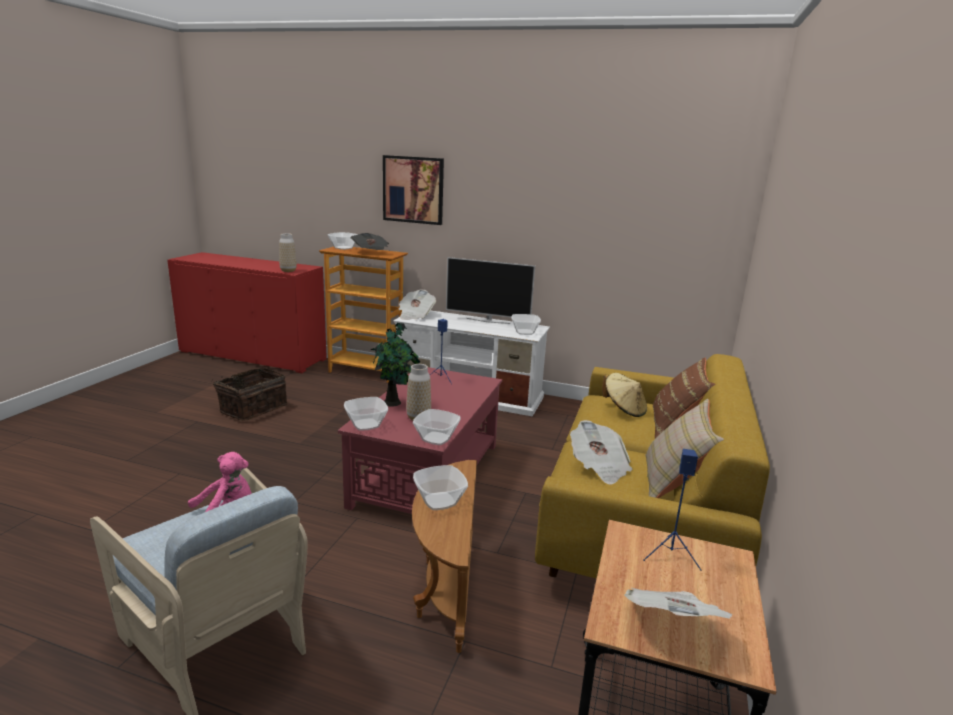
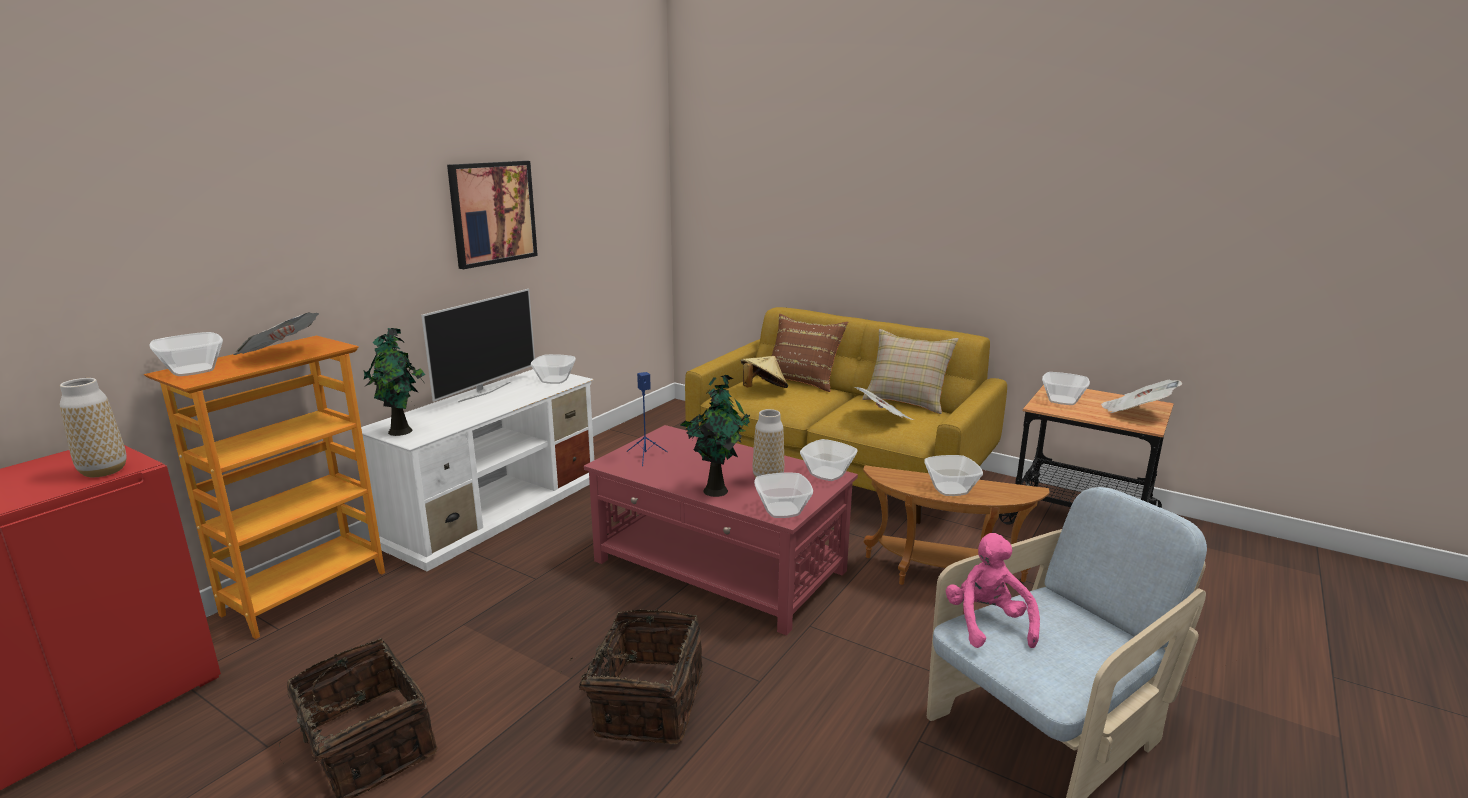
camera: 75 degrees left, 0 degrees up
(276, 467) = (645, 702): none -> basket
(413, 190) = (300, 215): picture -> picture (492, 213)
(415, 315) = (402, 431): newspaper -> potted plant
(671, 555) = (1062, 400): blue speaker -> bowl

